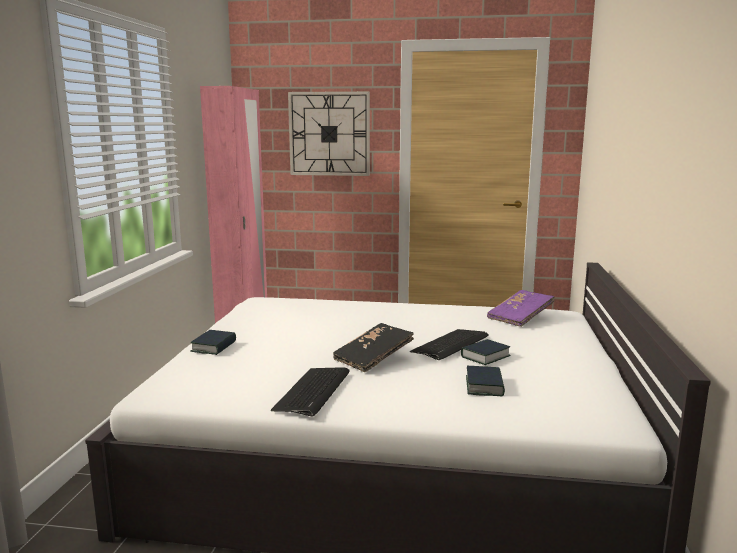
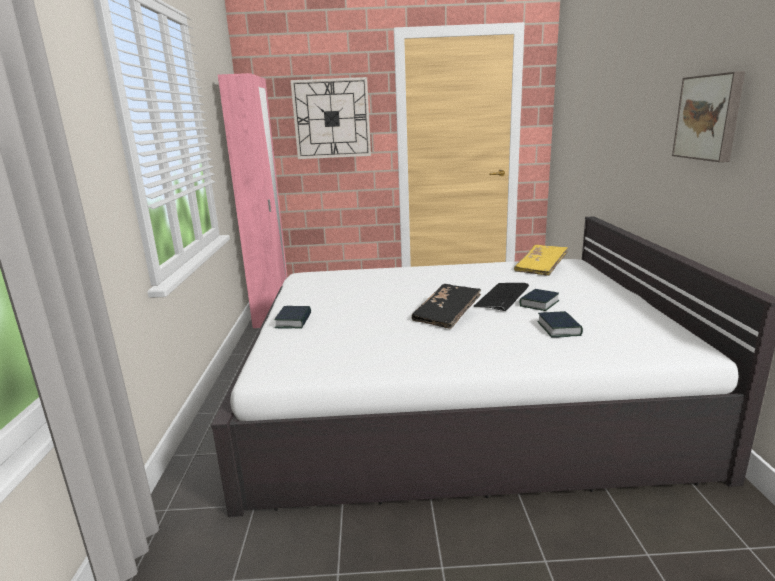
camera: 10 degrees left, 5 degrees up
(313, 391) = (417, 351): keyboard -> none
(520, 318) = (541, 268): purple book -> yellow book
(677, 160) = (709, 117): none -> picture

